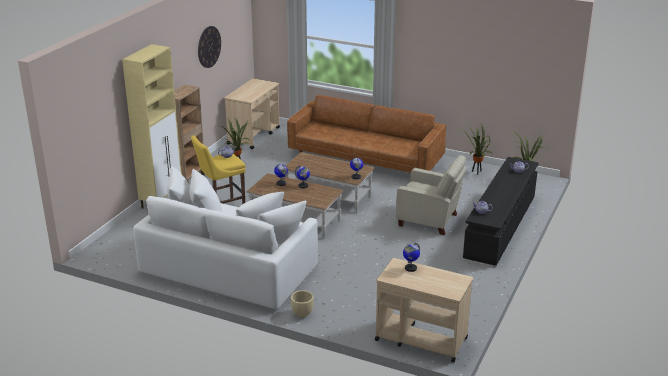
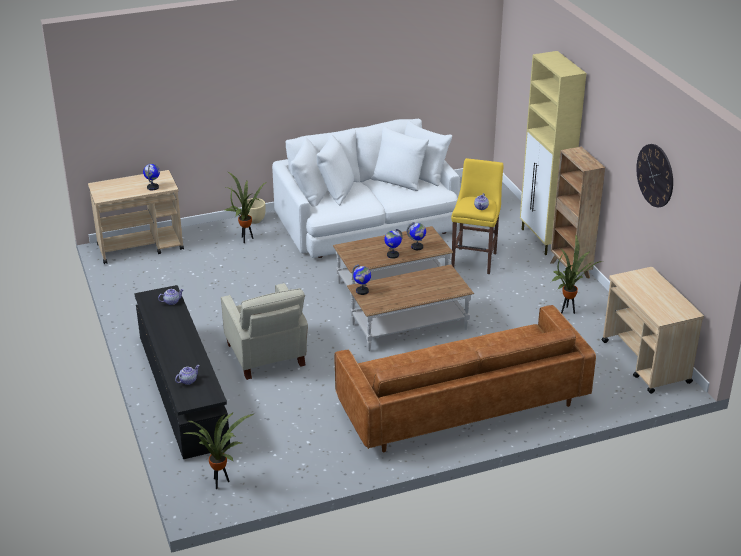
camera: 135 degrees right, 5 degrees up
(430, 220) = (266, 356): beige armchair -> beige armchair turned 90 degrees counterclockwise
(476, 173) = (300, 463): potted plant -> potted plant (246, 239)

